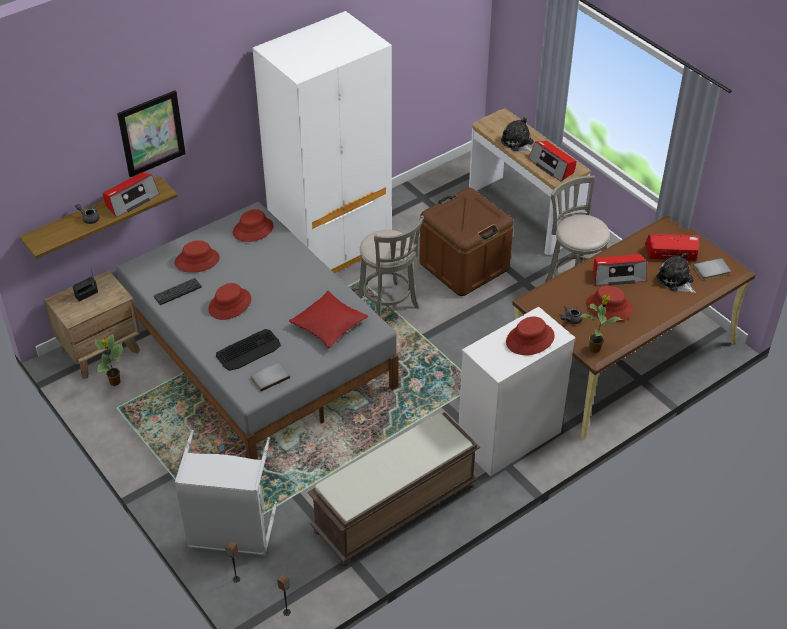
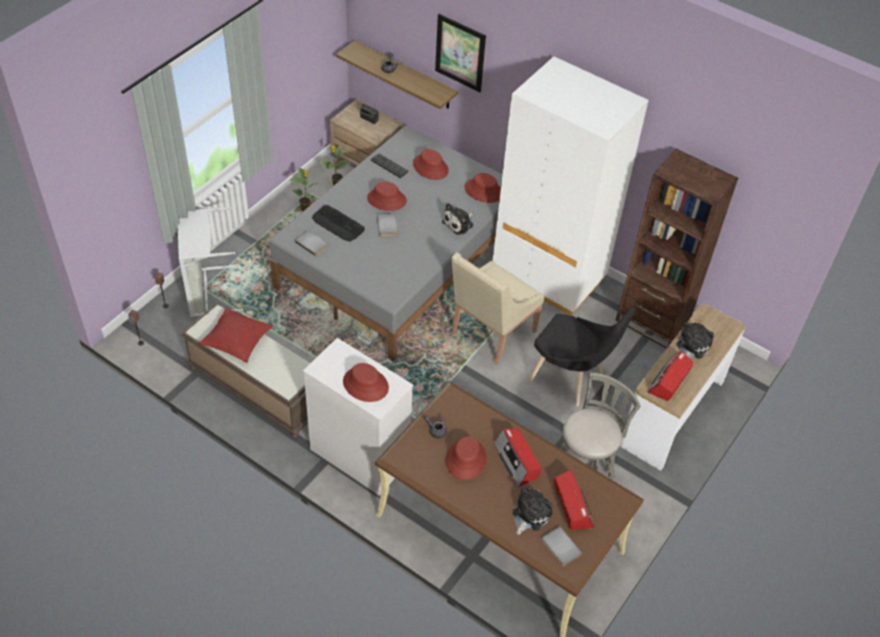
camera: 70 degrees right, 5 degrees up
(131, 200) = (420, 84): radio -> none
(270, 311) = (388, 225): none -> grey book
(291, 257) = (459, 223): none -> plush toy
(328, 325) = (385, 266): red pillow -> red pillow (237, 339)
(389, 306) = (490, 333): grey stool -> beige armchair
(416, 197) = (652, 322): none -> brown bookcase
(464, 266) = (571, 379): brown storage box -> black chair
(595, 348) = (403, 455): potted plant -> potted plant (305, 209)

